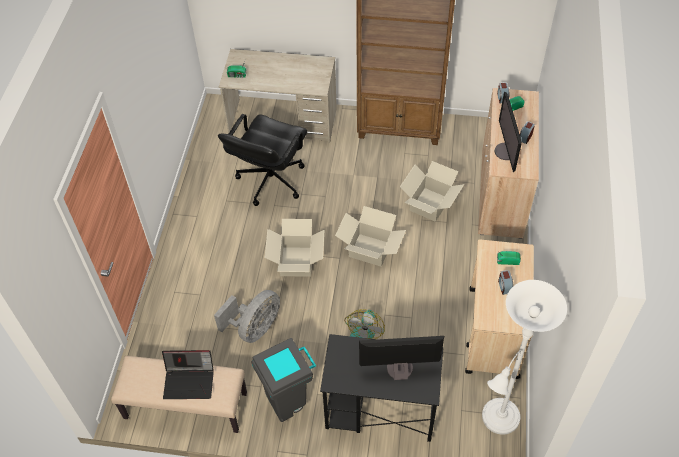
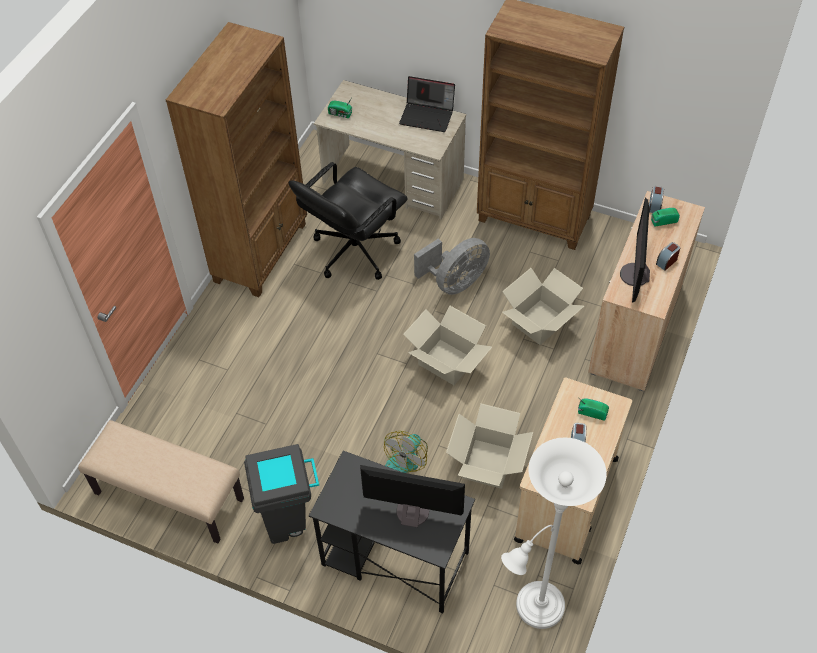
camera: 15 degrees right, 0 degrees up
(190, 381) = (171, 467): laptop -> laptop (428, 115)
(197, 197) = (262, 252): none -> brown bookcase
(254, 328) = (278, 424): grey fan -> grey fan (455, 282)
(297, 261) = (354, 356): cardboard box -> cardboard box (488, 463)

